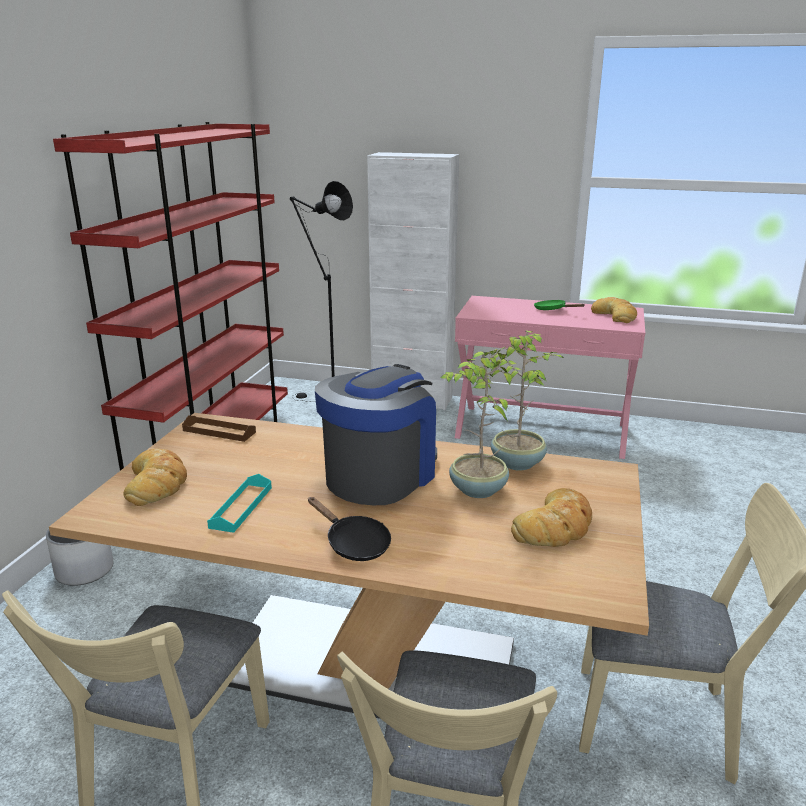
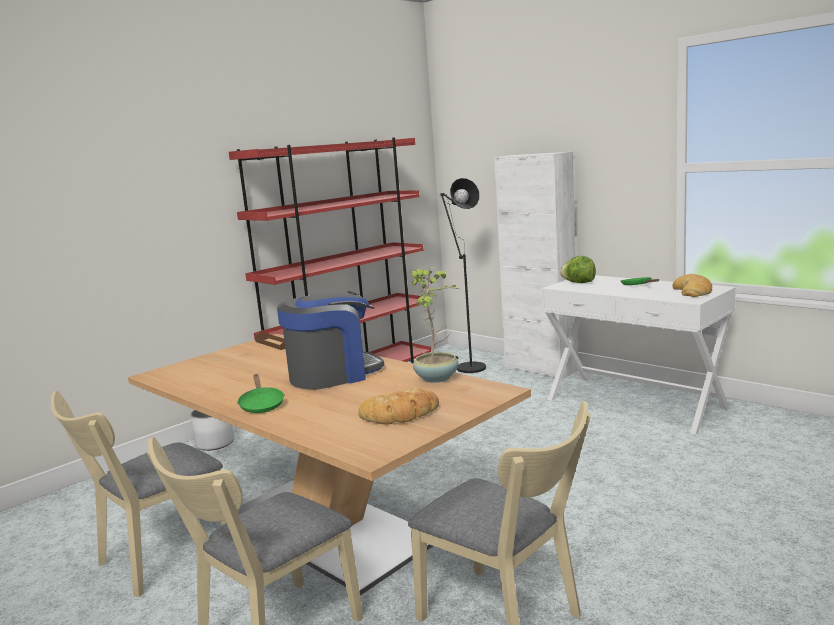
camera: 30 degrees right, 10 degrees down
(157, 482) = (205, 364): bread -> none
(241, 507) = (229, 380): turquoise tray -> none
(353, 544) = (261, 405): black frying pan -> green frying pan
(477, 490) = (381, 389): potted plant -> none
(486, 308) = (579, 283): none -> lettuce
(541, 430) = (635, 403): pink console table -> white console table

